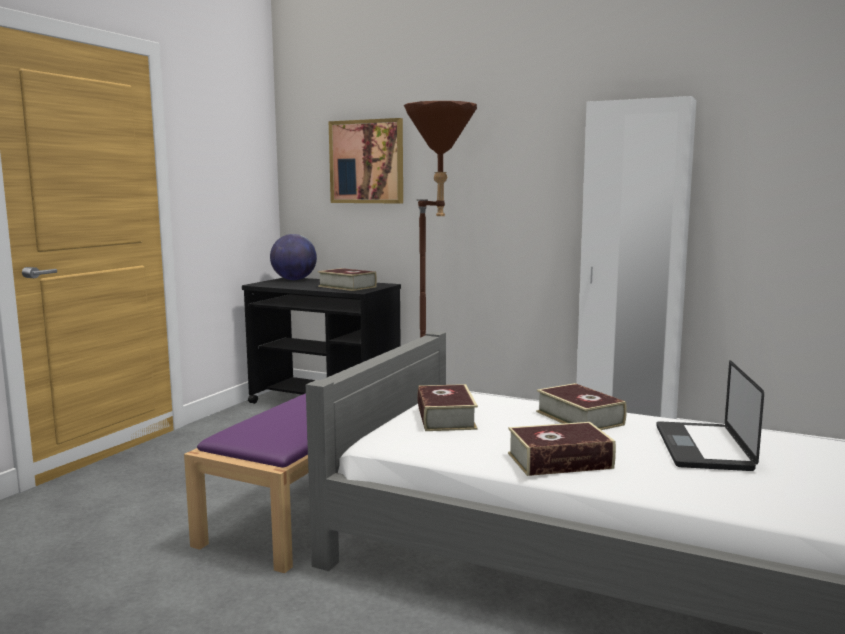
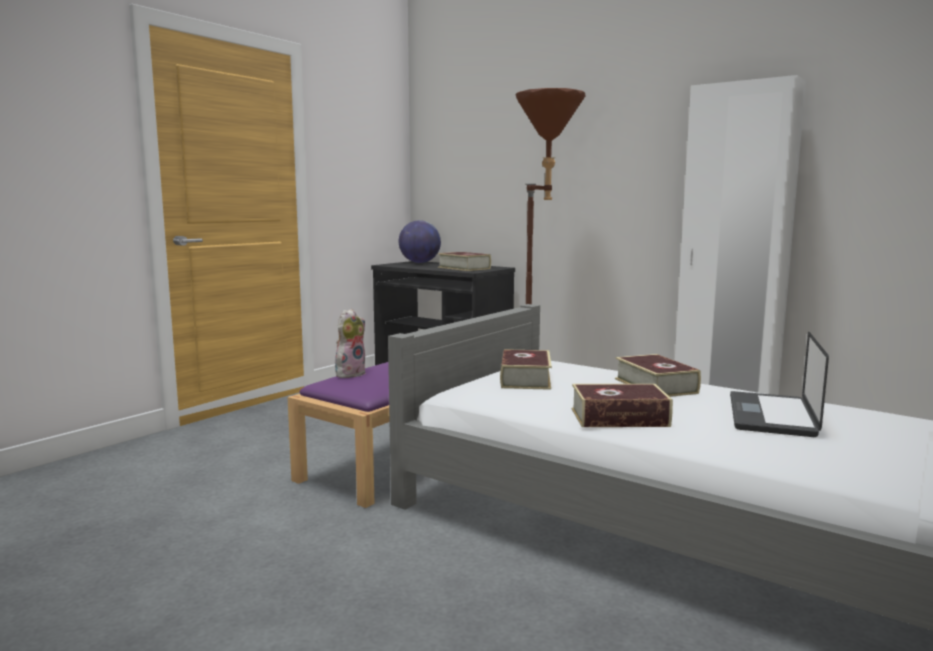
camera: 10 degrees right, 0 degrees up
(250, 421) = (350, 374): none -> plush toy
(367, 162) = (487, 153): picture -> none

